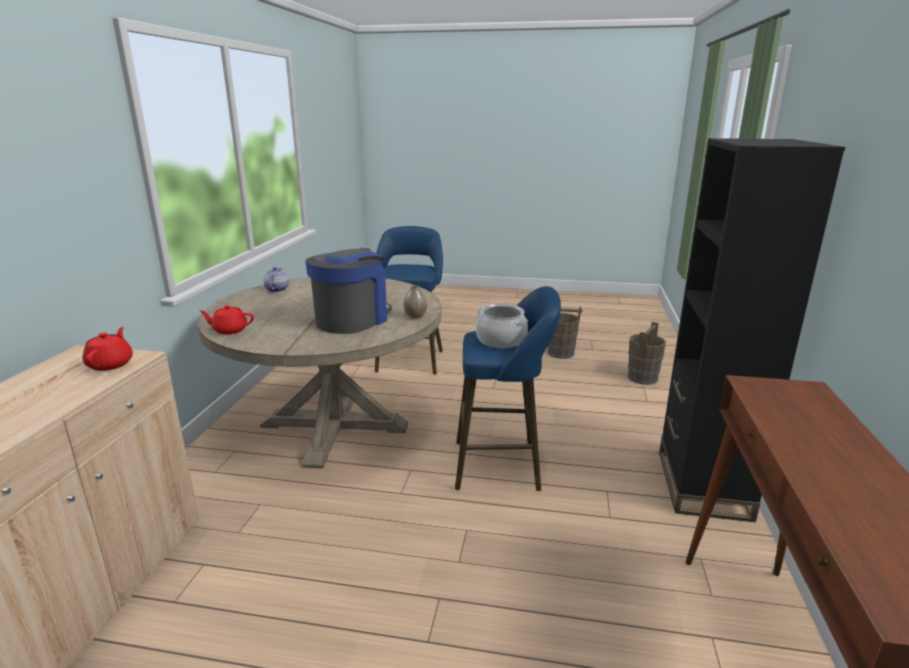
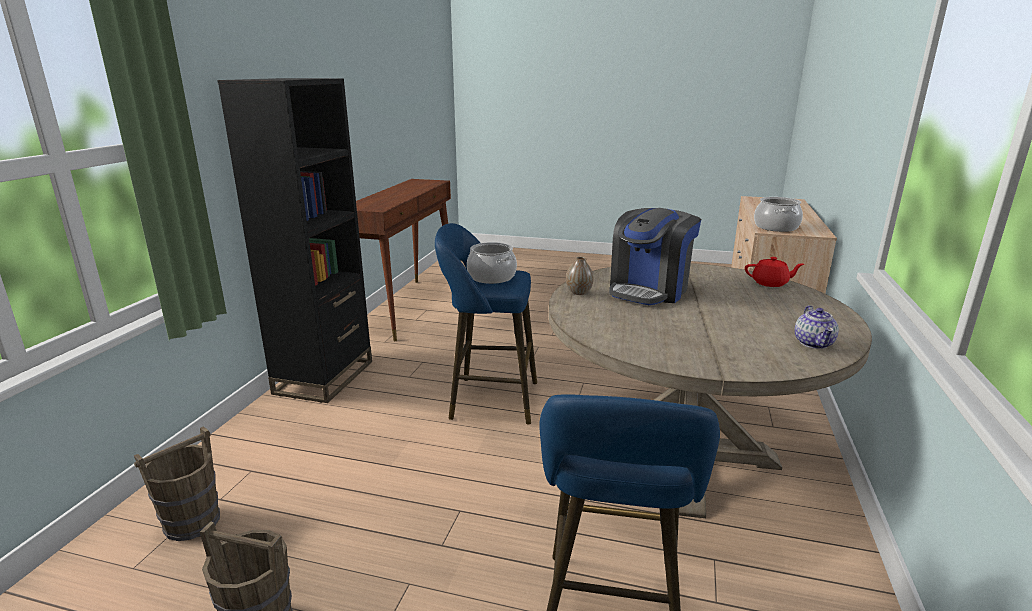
camera: 175 degrees left, 0 degrees up
(111, 364) = (776, 227): red teapot -> cooking pot

